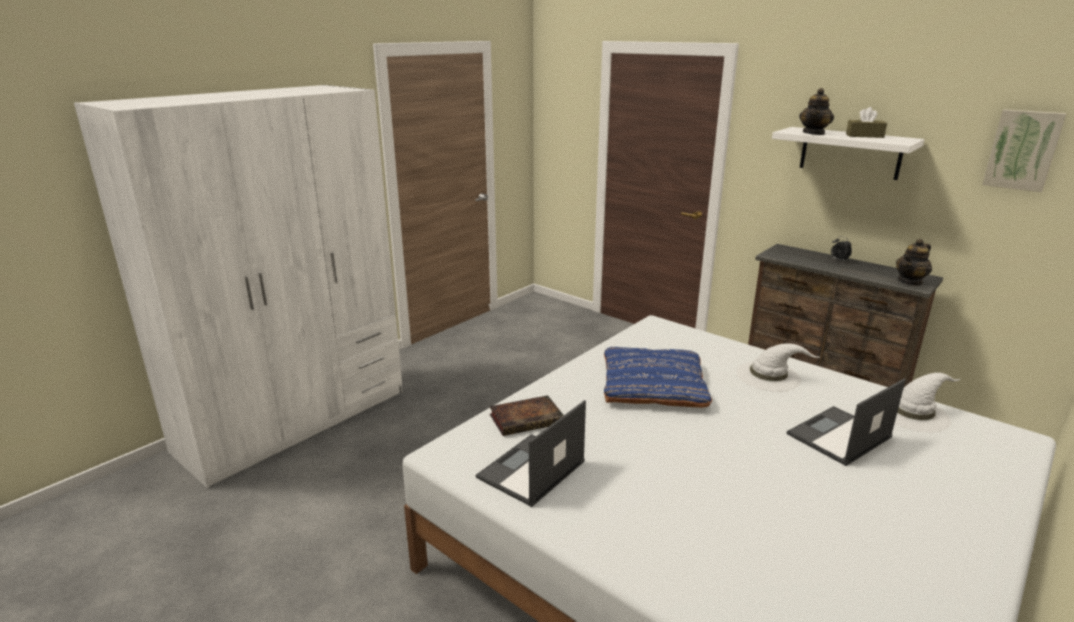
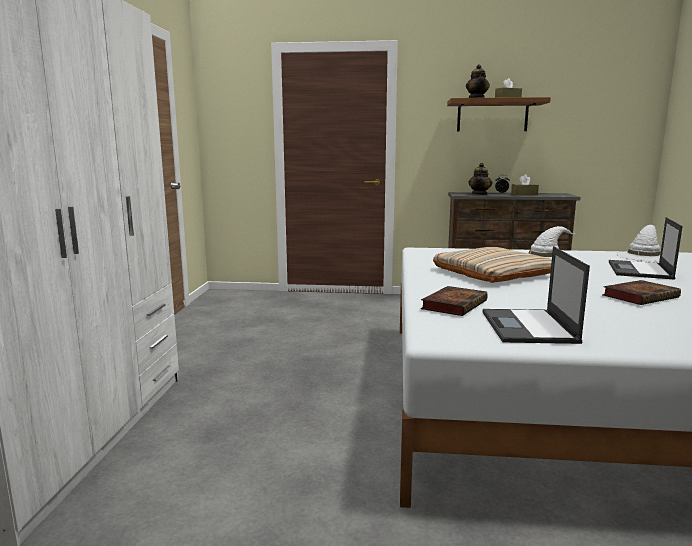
camera: 35 degrees left, 10 degrees down
(653, 385) = (492, 273): blue pillow -> beige pillow
(731, 475) = (641, 296): none -> book
(850, 153) = (492, 116): white shelf -> brown shelf
(861, 270) = (524, 194): none -> brown tissue box
(910, 281) = (559, 195): teapot -> teapot (479, 194)
(1023, 150) = (598, 101): picture -> none

